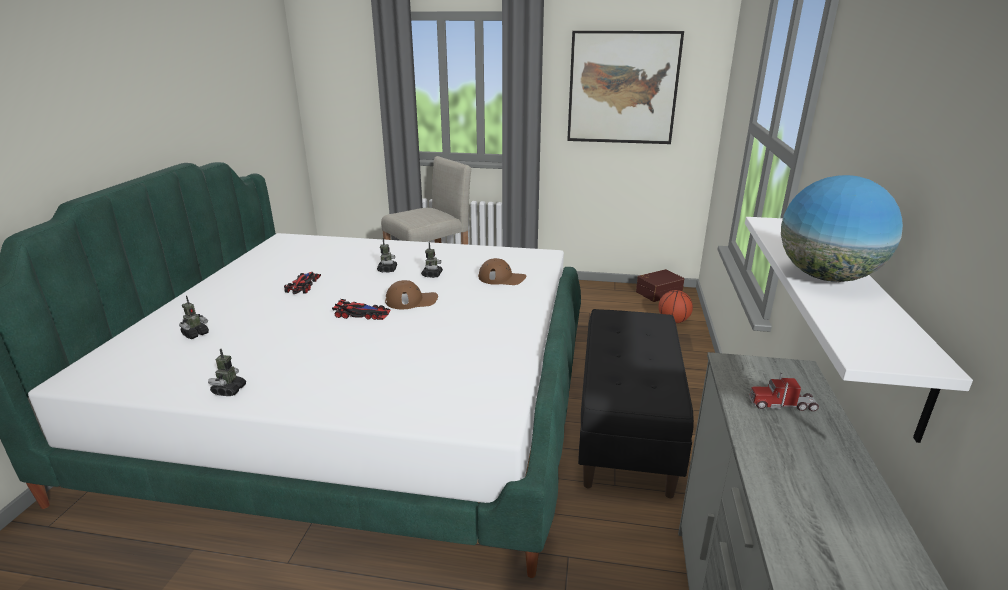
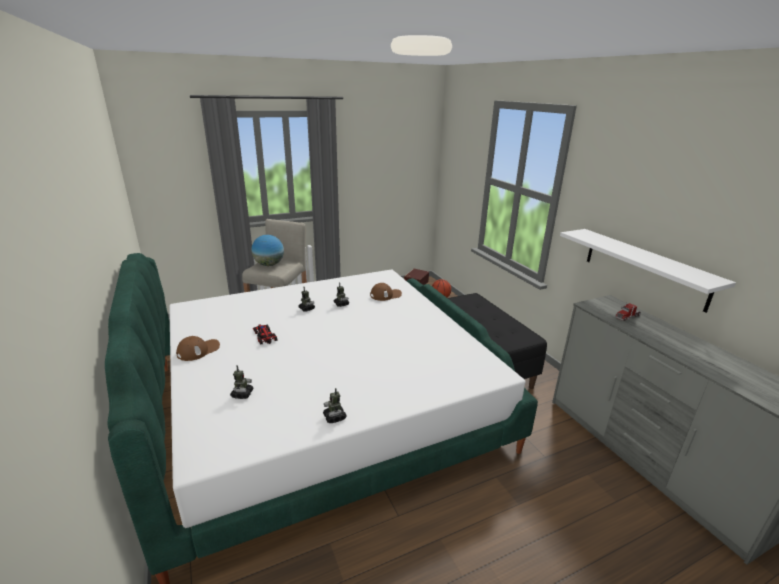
camera: 35 degrees left, 0 degrees up
(362, 314) = (338, 341): toy car -> none
(412, 300) = (355, 324): brown cap -> brown cap (198, 350)
(622, 88) = (383, 159): picture -> none
(826, 277) = (639, 255): globe -> globe (269, 265)

